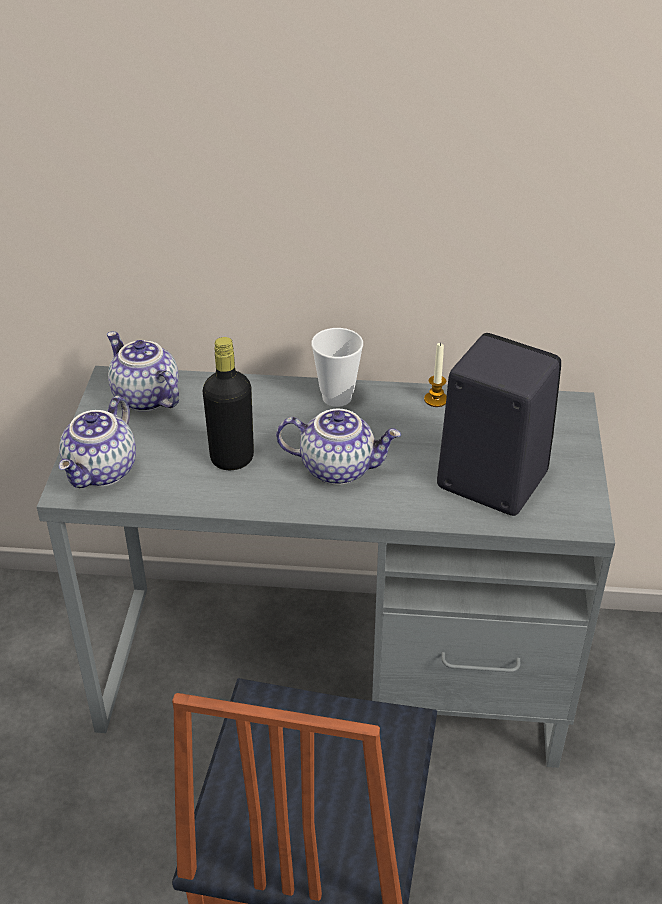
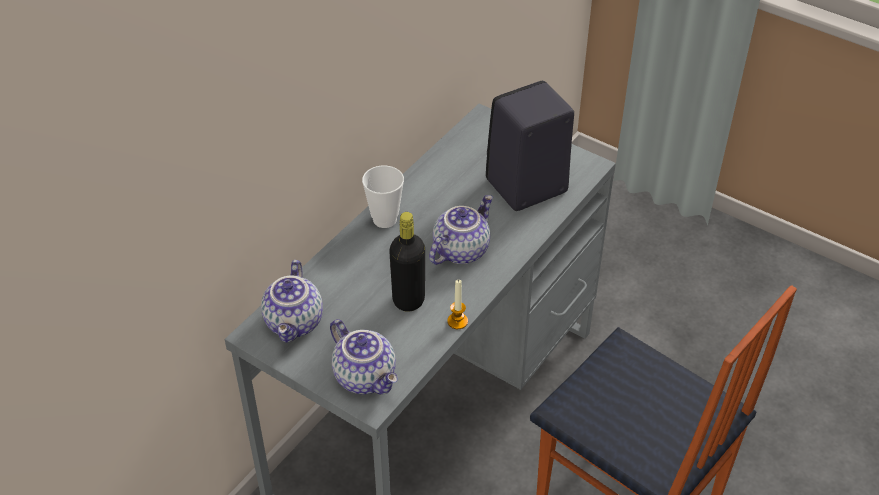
camera: 60 degrees left, 5 degrees up
(144, 398) = (295, 323): teapot -> teapot turned 75 degrees counterclockwise
(435, 400) = (428, 174): candle -> candle (457, 321)

